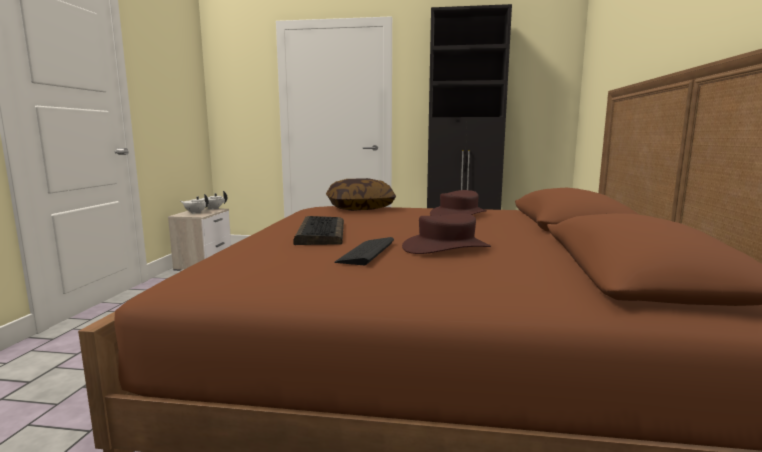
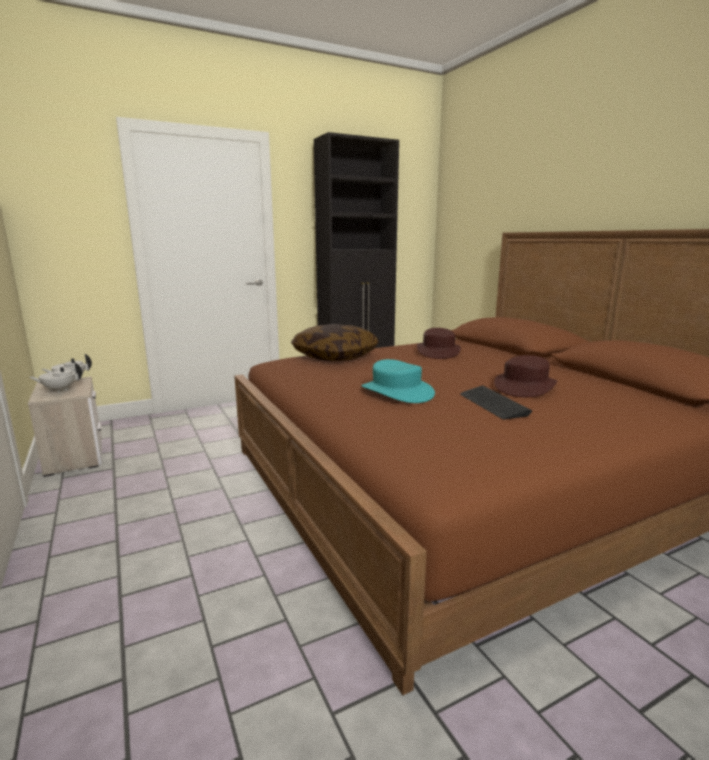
camera: 35 degrees left, 5 degrees up
(320, 232) = (396, 392): keyboard -> turquoise hat

